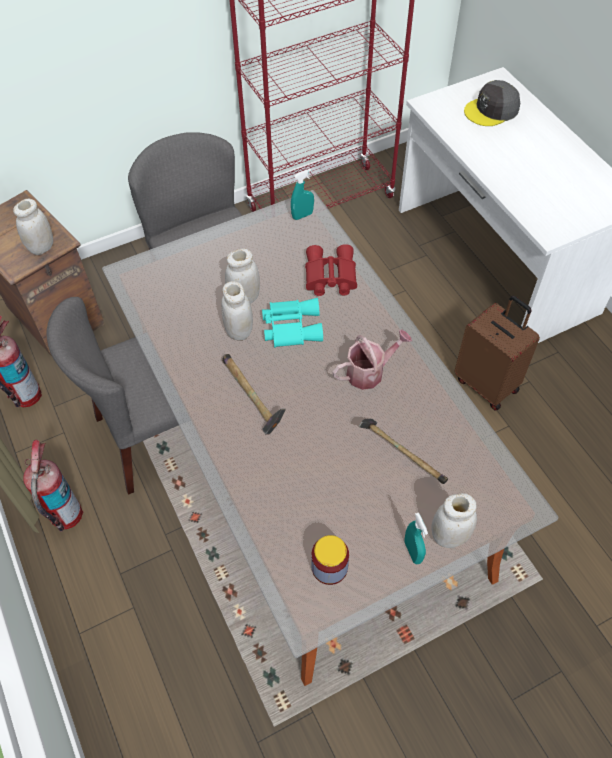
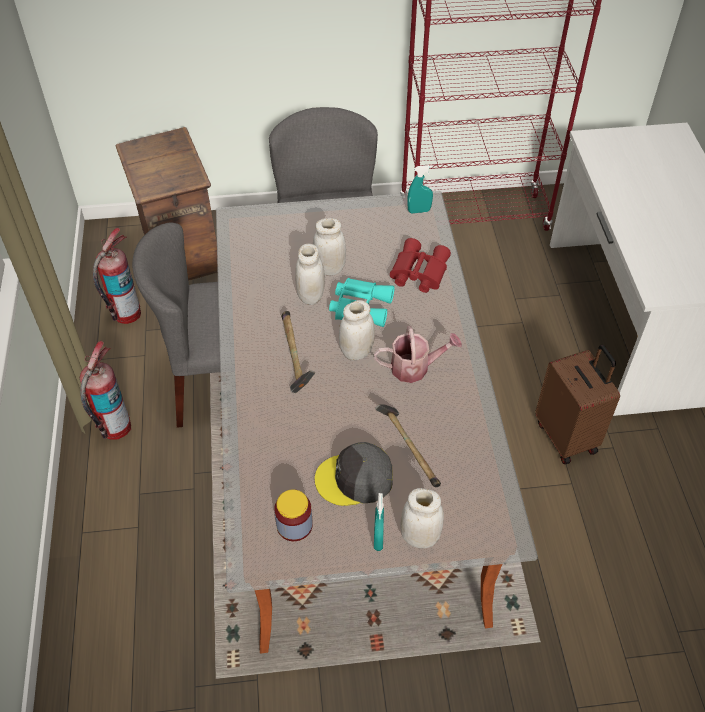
camera: 20 degrees right, 5 degrees down
(41, 247) = (176, 179): white jar -> white jar (356, 352)
(492, 110) = (654, 160): grey cap -> grey cap (355, 479)

